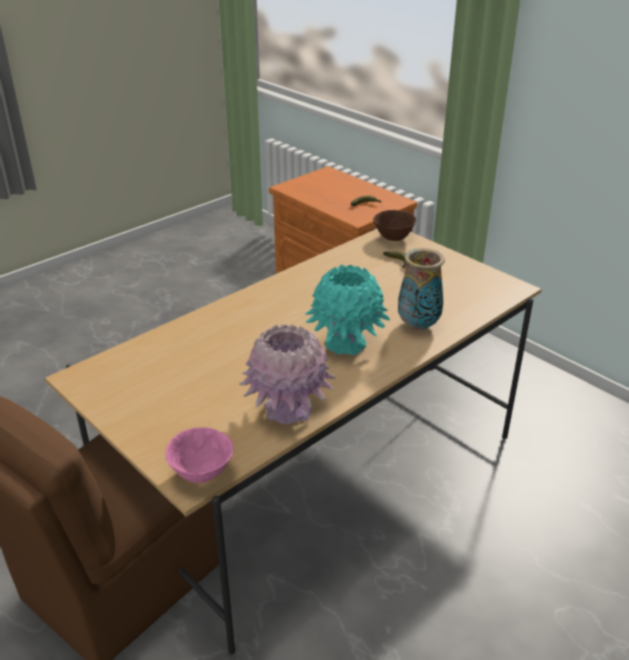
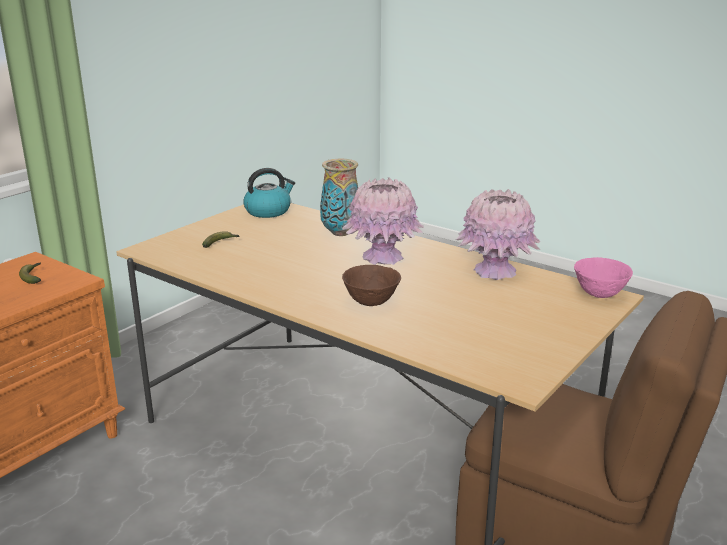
camera: 100 degrees left, 10 degrees down
(346, 343) = (382, 257): turquoise vase -> pink vase
(393, 238) = (160, 247): brown bowl -> brown bowl (371, 303)
(488, 288) = (268, 211): none -> kettle

